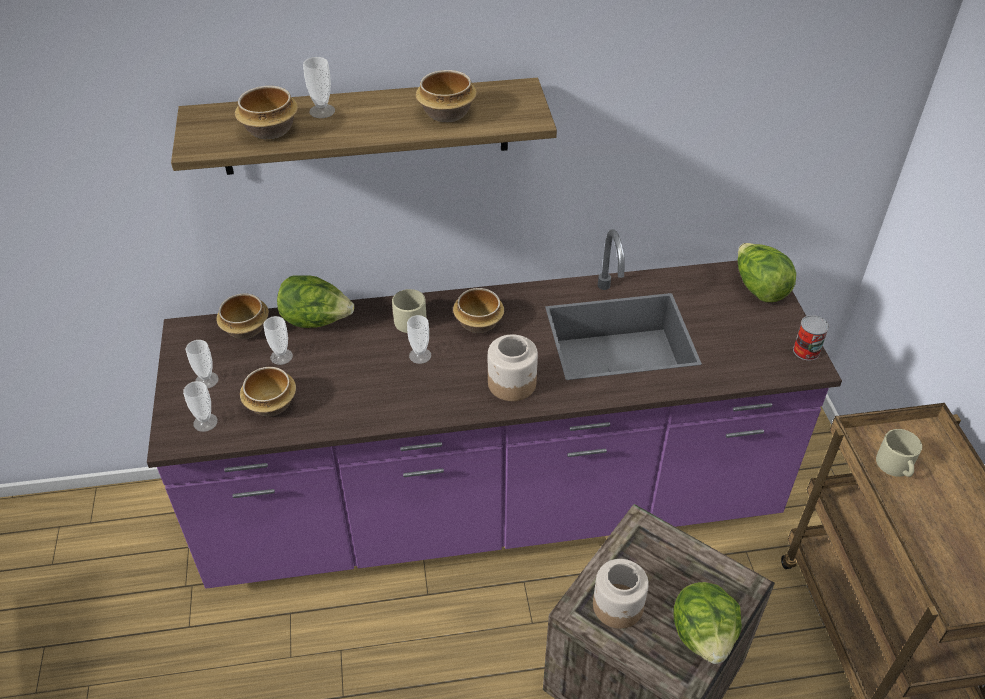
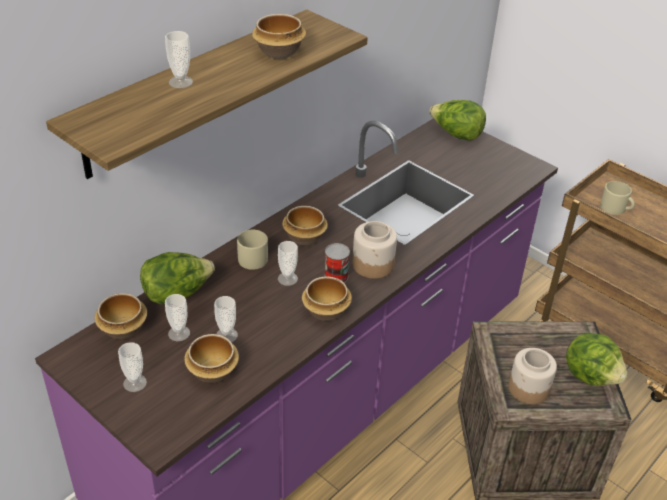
camera: 40 degrees left, 5 degrees down
(205, 422) = (172, 413): cup -> cup (226, 335)
(270, 131) = (159, 110): bowl -> bowl (327, 311)
(806, 351) = (522, 159): can -> can (336, 276)

